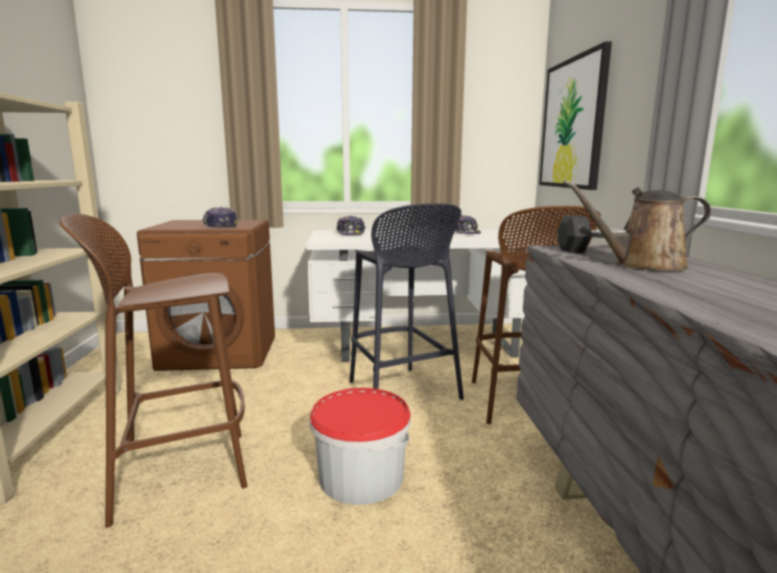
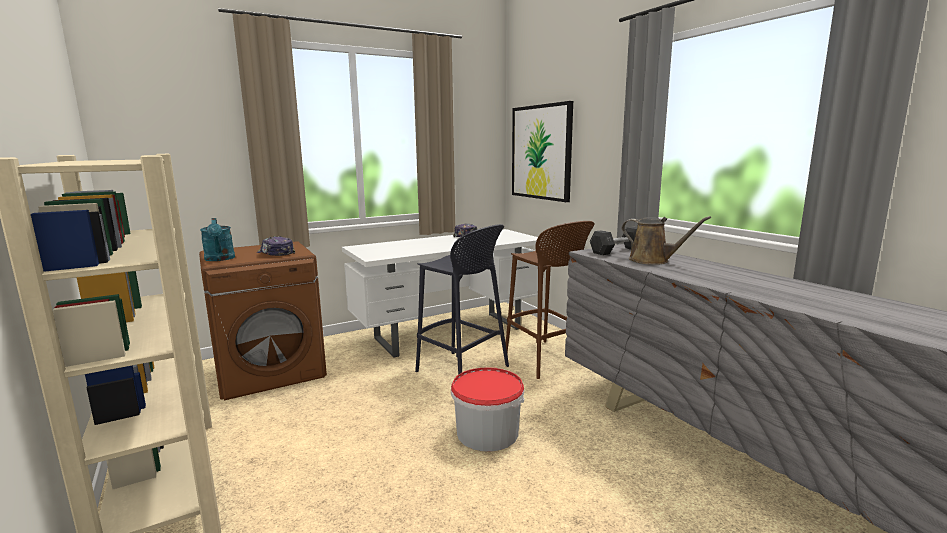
camera: 25 degrees left, 0 degrees up
(166, 226) = (220, 259): none -> turquoise watering can
(178, 471) = (348, 467): brown stool -> none
(351, 233) = (382, 247): cap -> none
(642, 265) = (652, 260): brown watering can -> brown watering can turned 120 degrees counterclockwise

